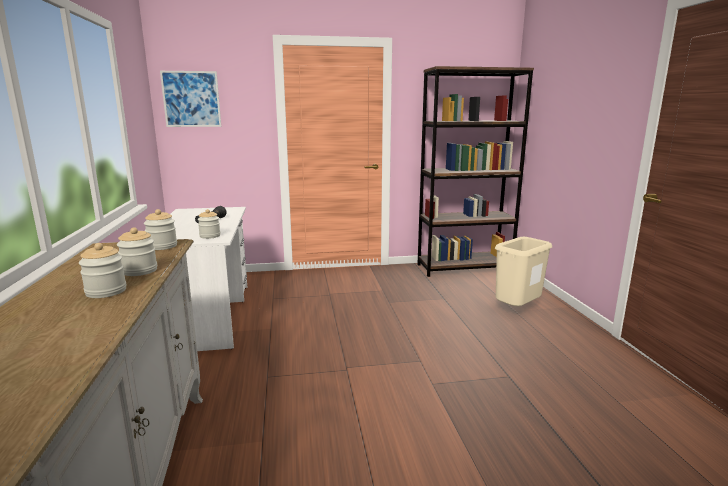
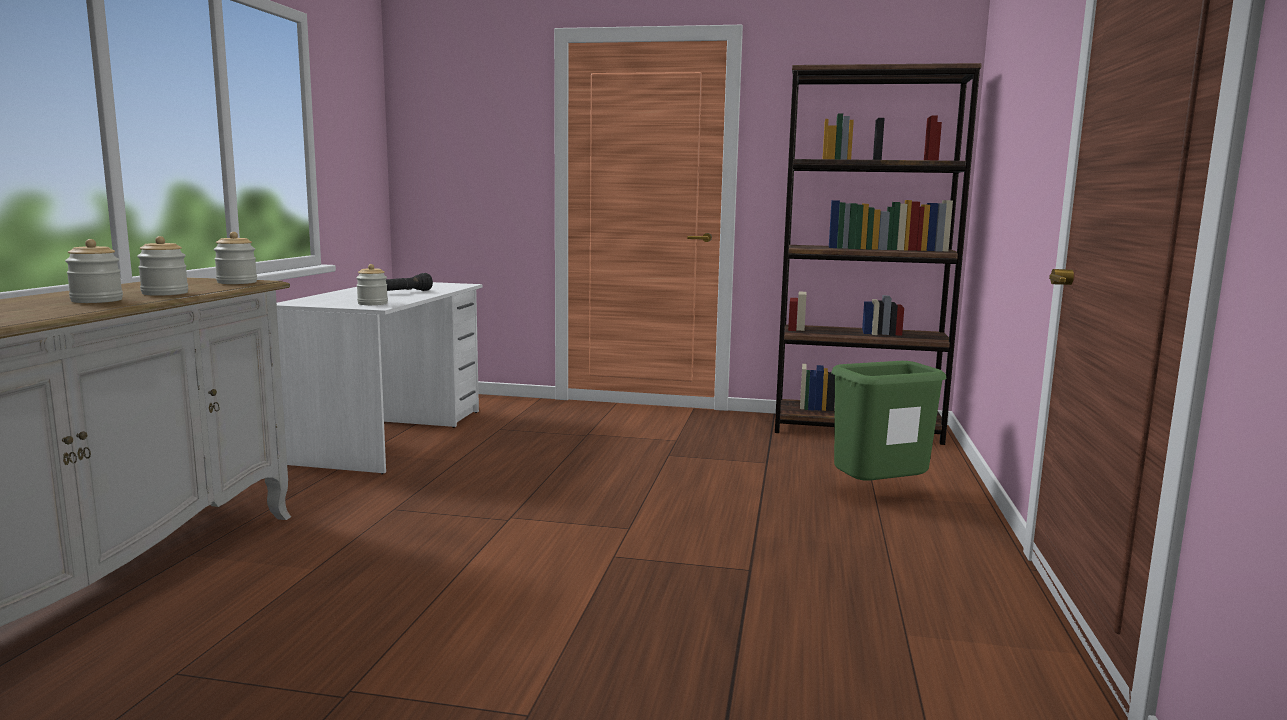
camera: 20 degrees right, 5 degrees down
(191, 99) = (437, 125): picture -> none
(516, 310) = (878, 494): beige trash can -> green trash can

